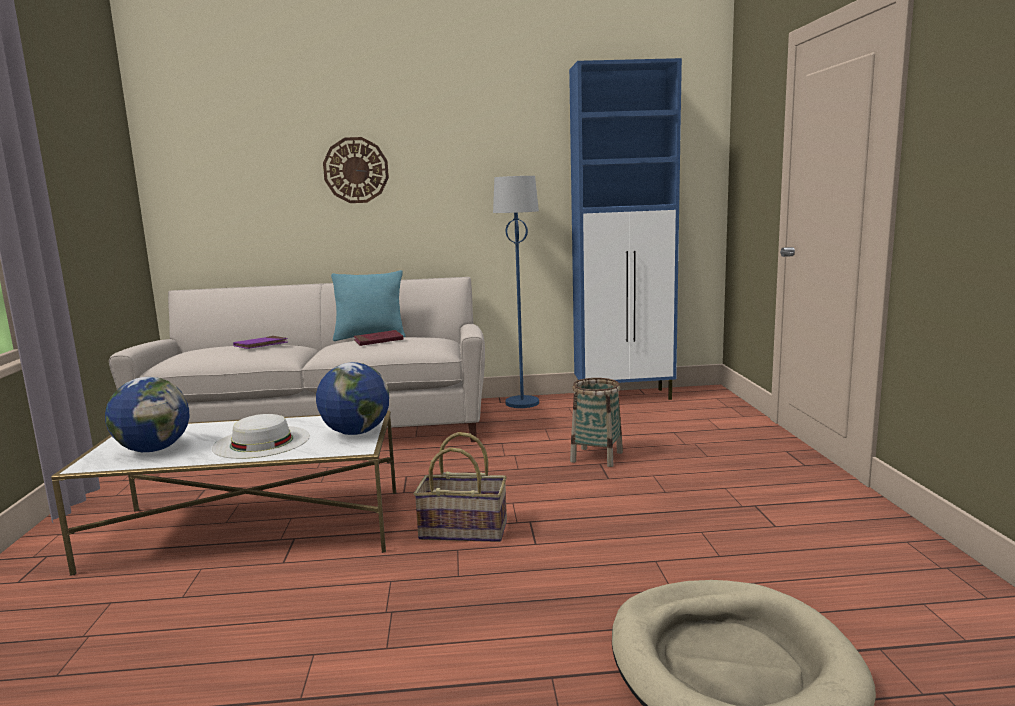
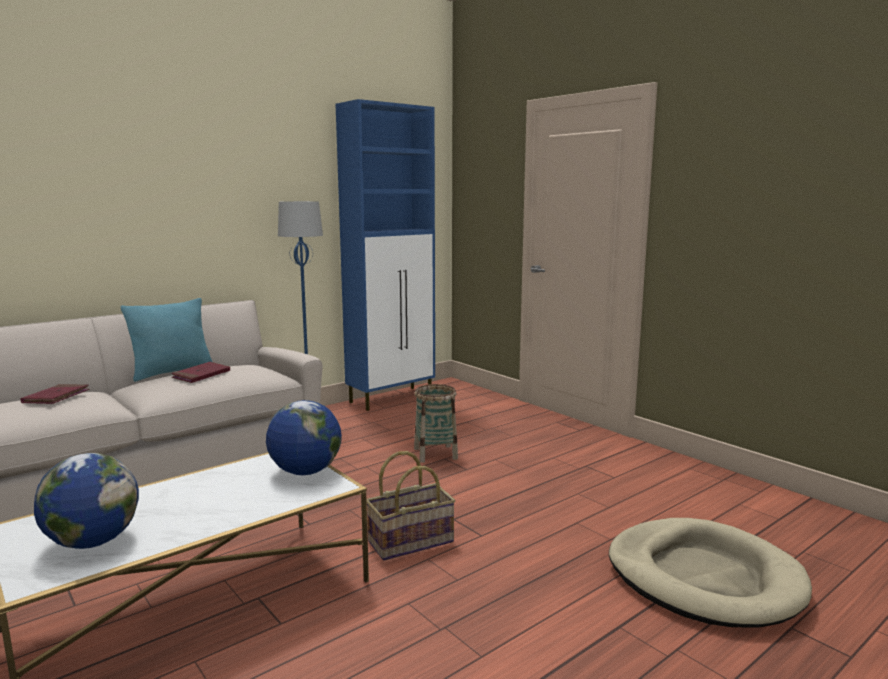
camera: 35 degrees left, 0 degrees up
(261, 345) = (56, 397): purple book -> red book
(261, 442) = (218, 502): white hat -> none
(356, 170) = (125, 189): wall clock -> none

